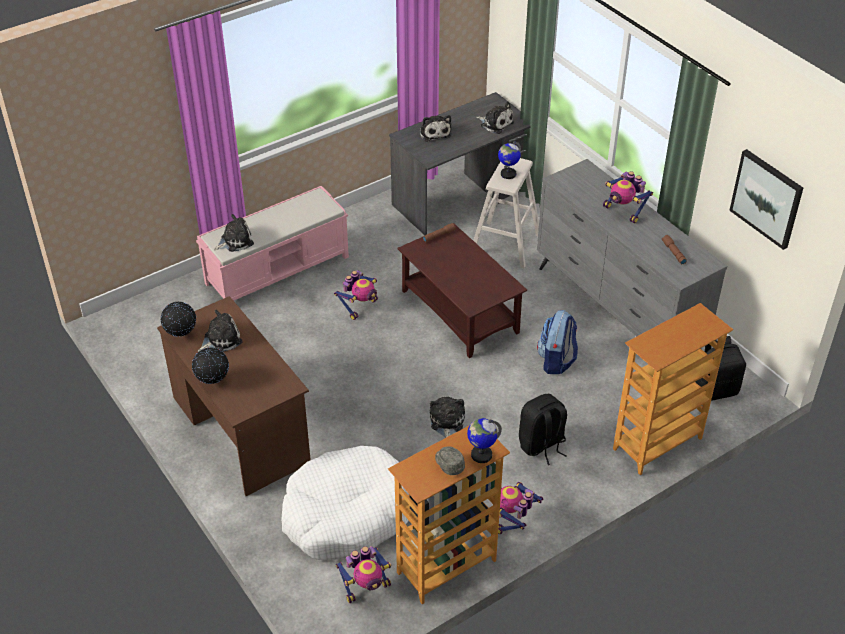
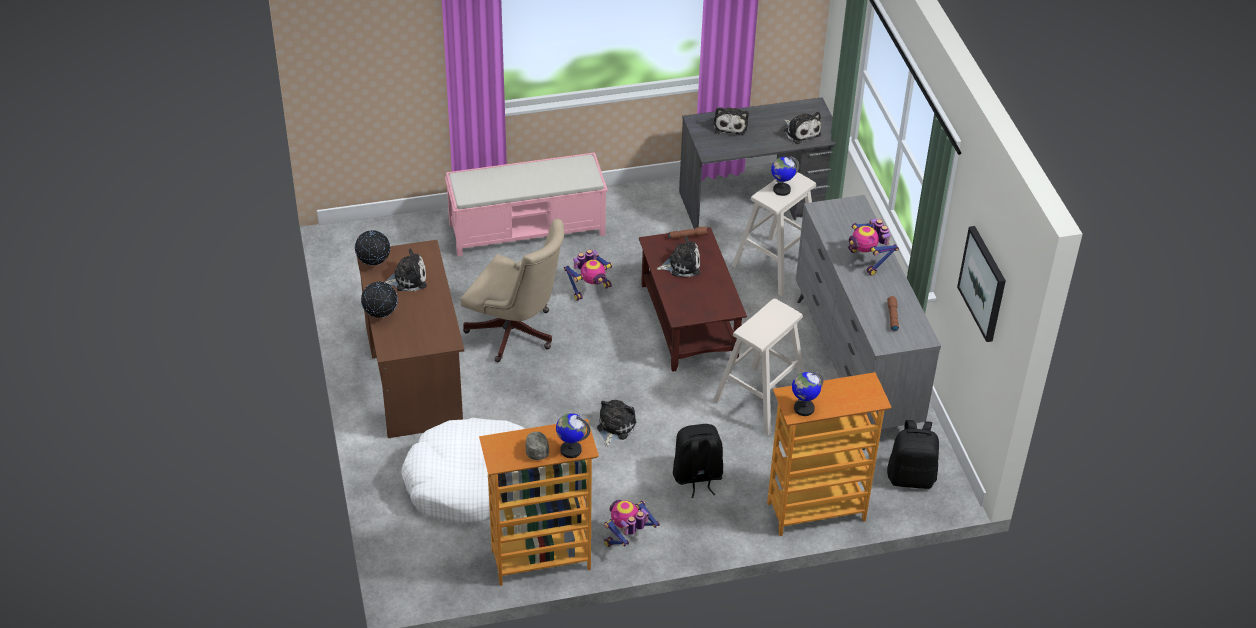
camera: 20 degrees right, 0 degrees up
(235, 241) = (479, 187): plush toy -> plush toy (681, 265)
(315, 365) = (516, 334): none -> beige office chair
(366, 587) = (456, 554): toy robot -> none
(556, 361) = (760, 400): backpack -> beige stool
(662, 352) = (803, 408): none -> globe

